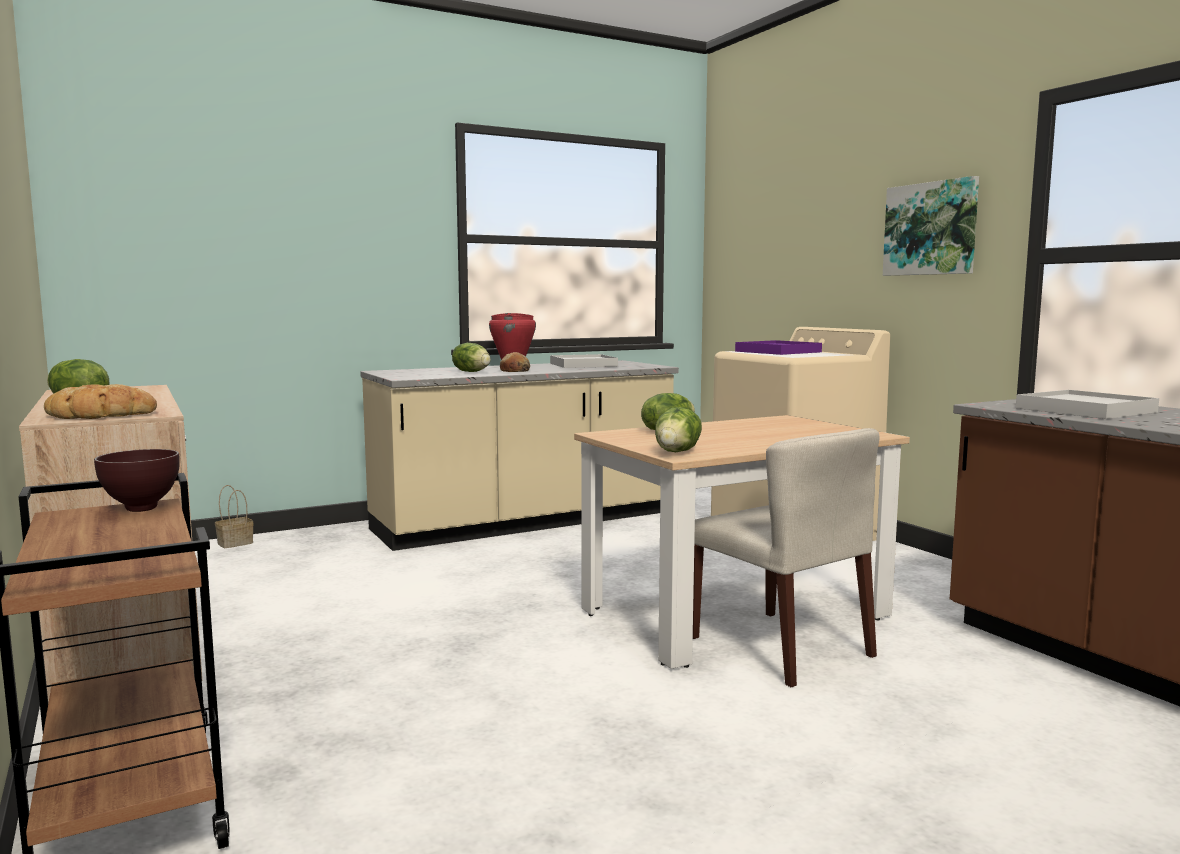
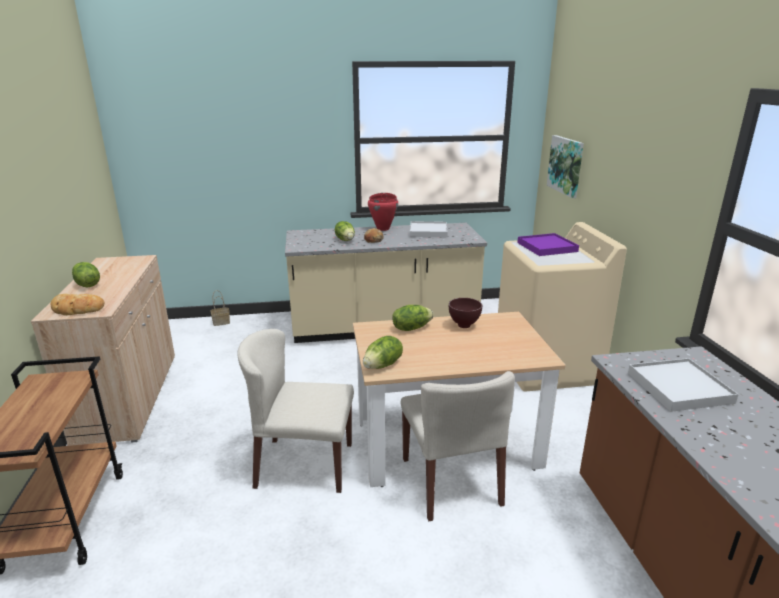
camera: 20 degrees right, 15 degrees up
(141, 509) = (70, 381): brown bowl -> brown bowl (464, 326)
(539, 665) = (303, 465): none -> beige chair
(931, 229) = (664, 177): picture -> picture (566, 165)

